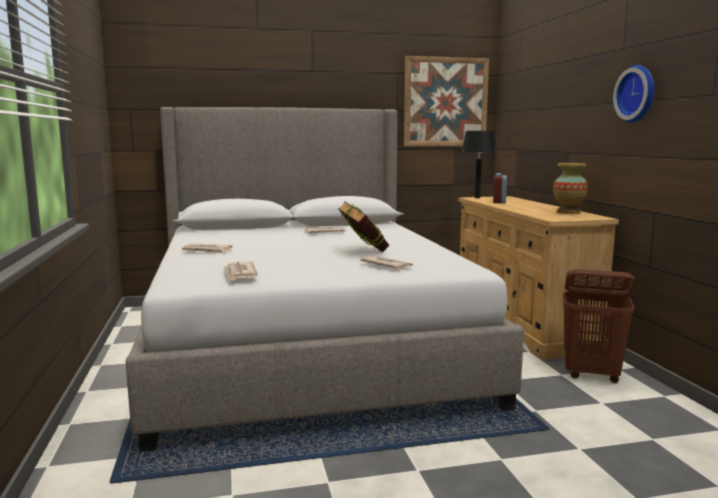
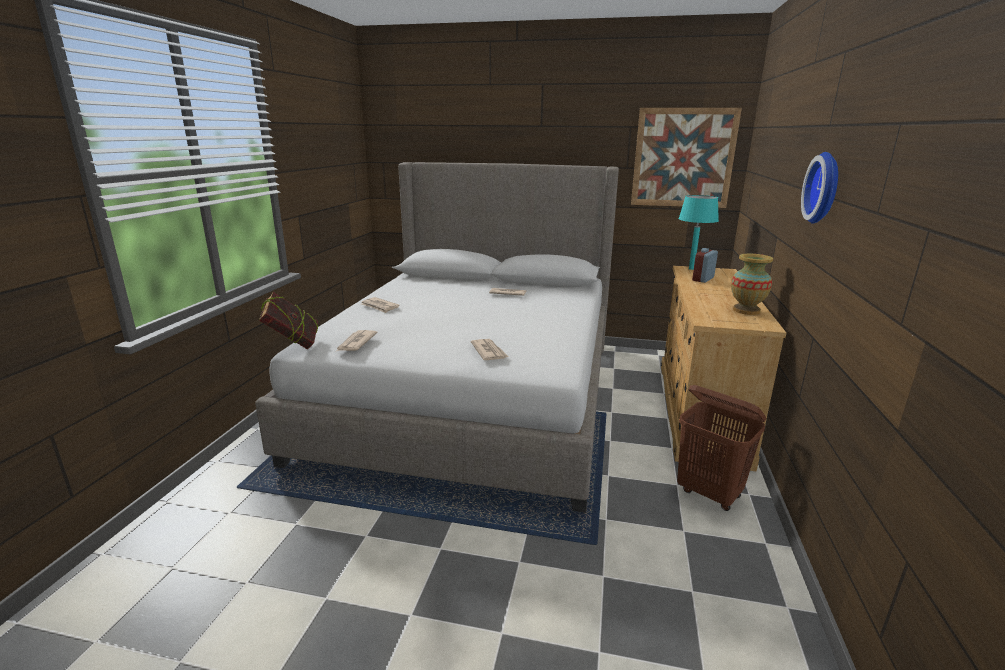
camera: 25 degrees right, 10 degrees up
(363, 252) = (499, 328): book -> book (293, 345)
(477, 198) = (691, 269): black table lamp -> turquoise table lamp

